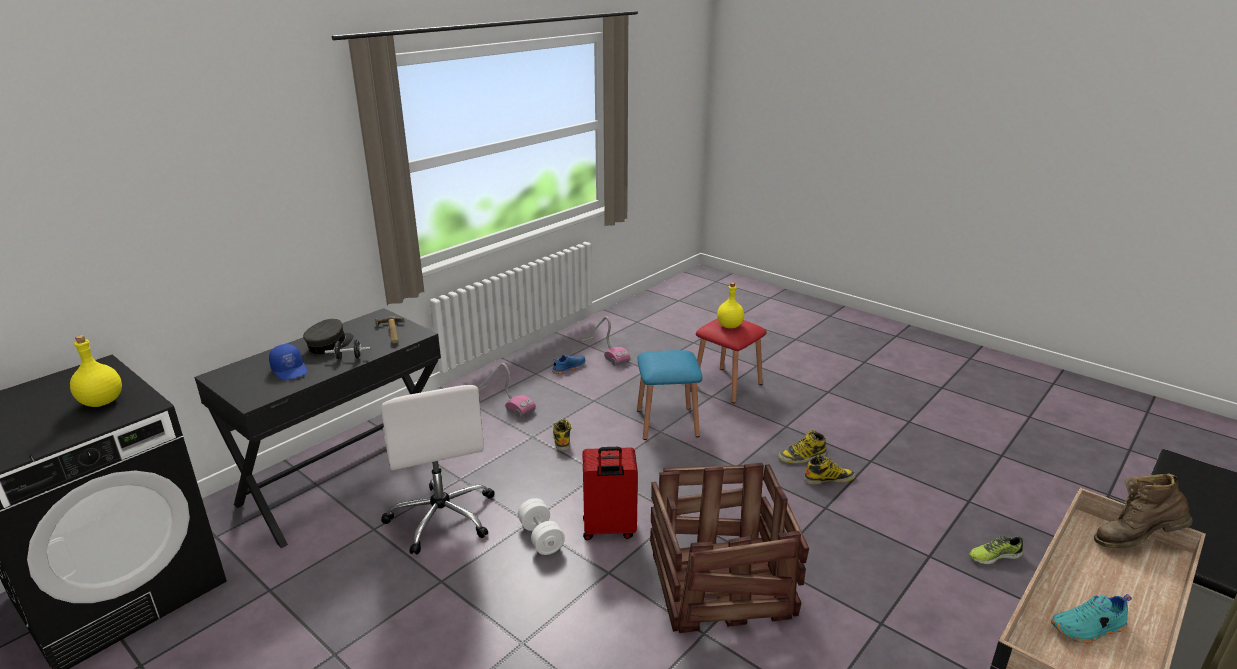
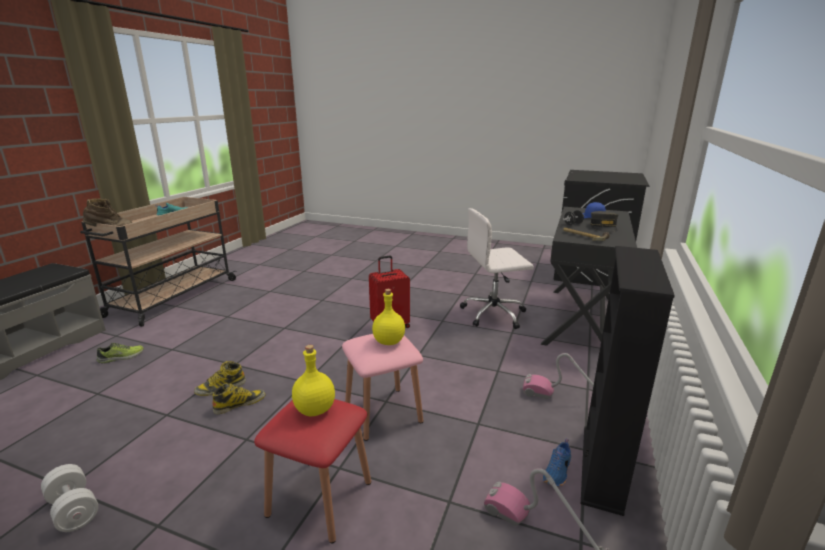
camera: 160 degrees right, 5 degrees down
(103, 402) = (594, 178): yellow bottle -> yellow bottle (388, 342)
(442, 517) = (494, 314): white office chair -> white office chair turned 60 degrees counterclockwise
(538, 364) = (602, 467): none -> black bookcase
(541, 537) = (427, 316): white dumbbell -> white dumbbell (73, 509)
(562, 438) = (472, 375): boot -> none
(667, 423) = (383, 412): blue stool -> pink stool
(718, 584) = (316, 315): crate -> none

